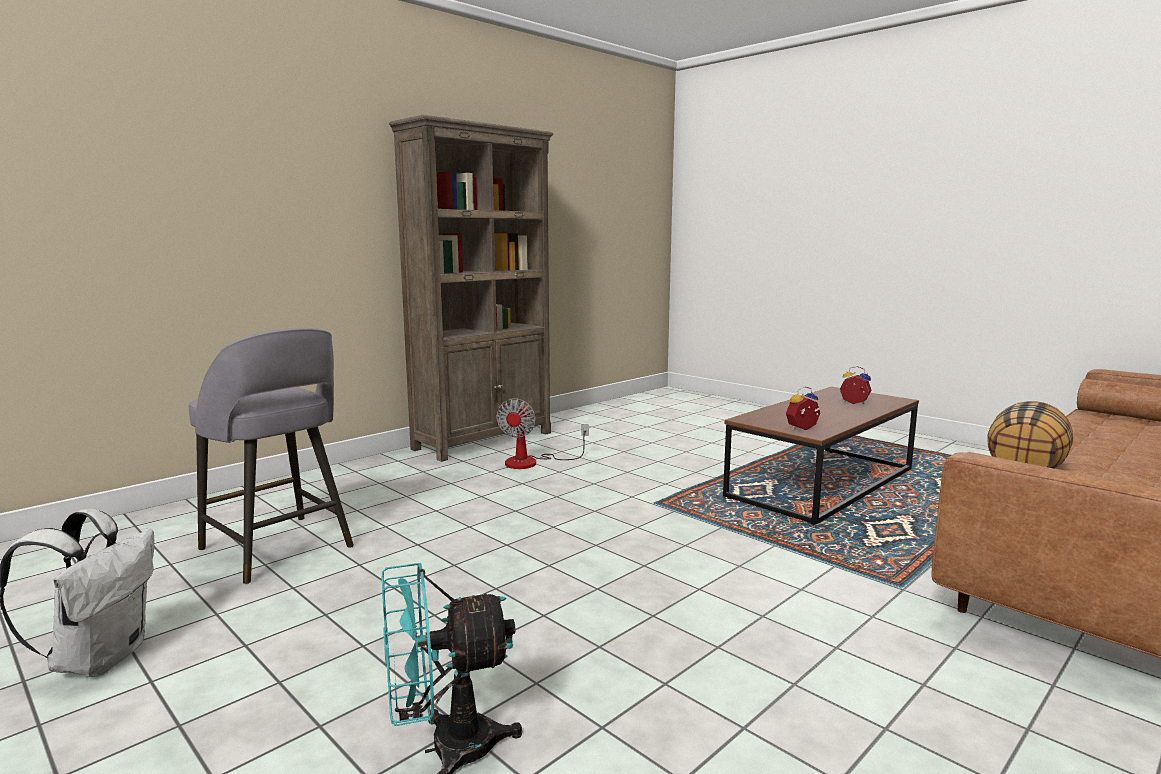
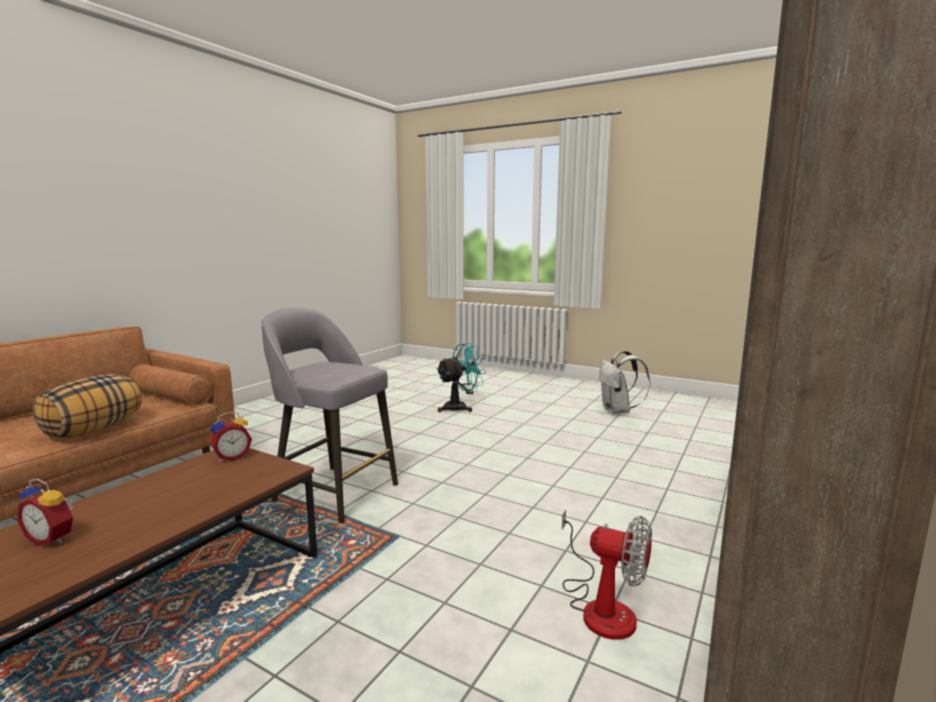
camera: 165 degrees right, 0 degrees up
(278, 549) = (651, 453): grey stool -> grey stool (333, 492)
(532, 462) = (600, 606): fan -> fan turned 120 degrees clockwise

